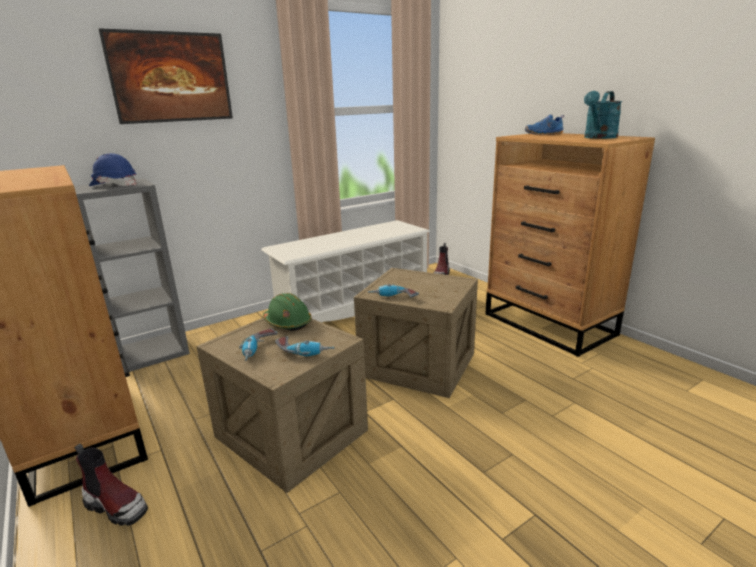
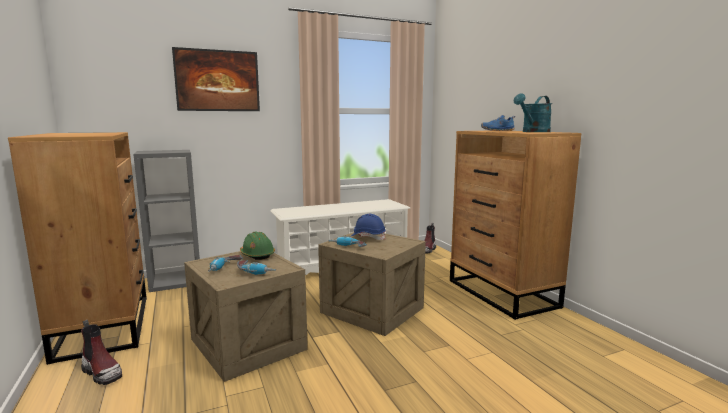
camera: 10 degrees right, 10 degrees down
(114, 185) = (164, 151): blue hard hat -> blue hard hat (368, 237)

